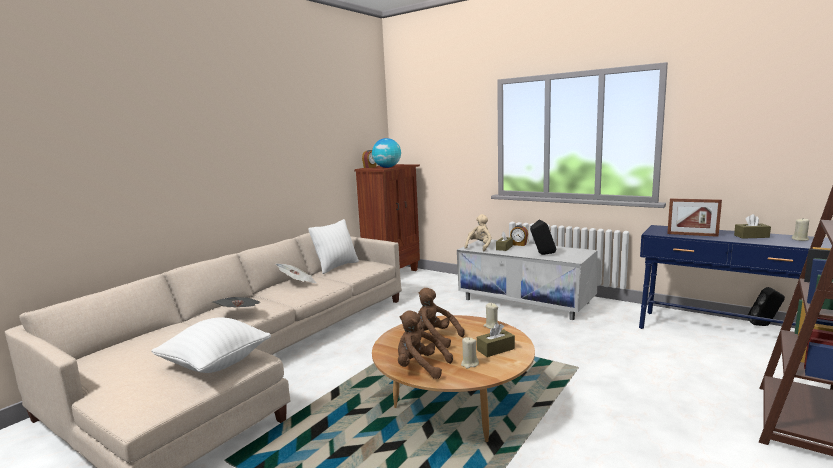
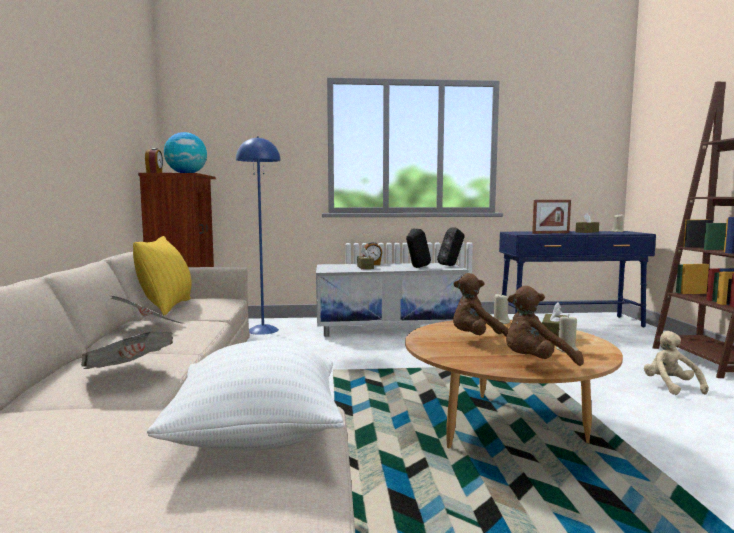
camera: 40 degrees left, 5 degrees down
(336, 267) = (167, 307): white pillow -> yellow pillow
(435, 285) = (263, 330): none -> blue floor lamp
(479, 247) = (336, 269): beige plush toy -> beige plush toy (670, 386)
(764, 325) = (580, 313): black speaker -> black speaker (451, 265)

